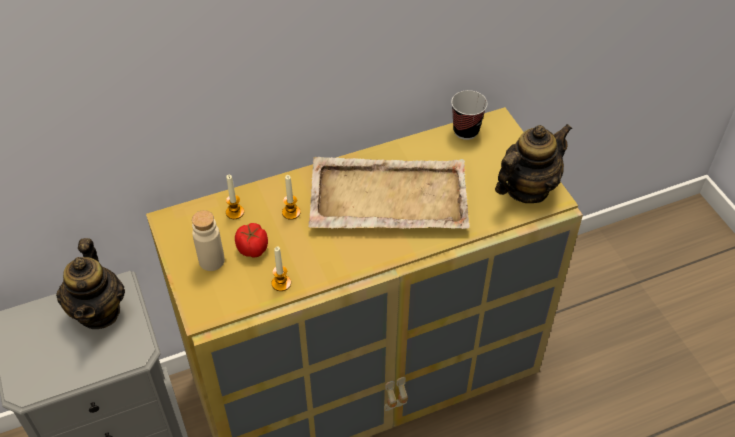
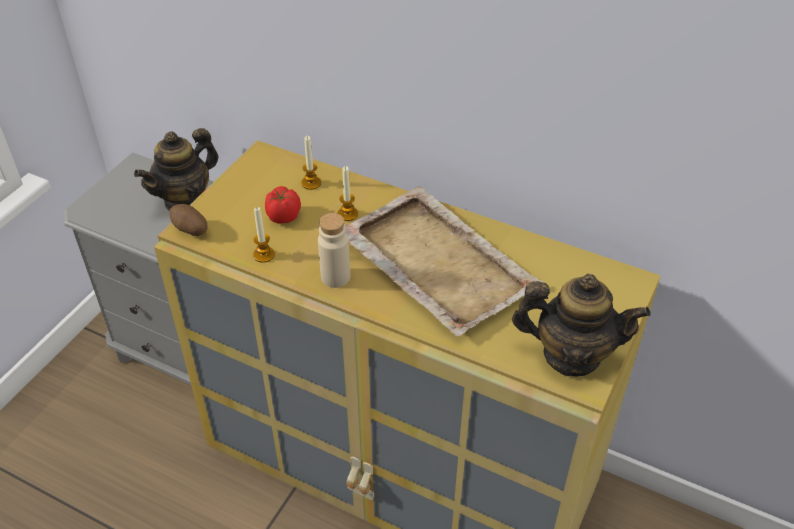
camera: 50 degrees right, 5 degrees down
(205, 312) = (190, 230): none -> potato
(211, 261) = (246, 202): beige bottle -> beige bottle (335, 277)
(466, 131) = (588, 266): cup -> none

